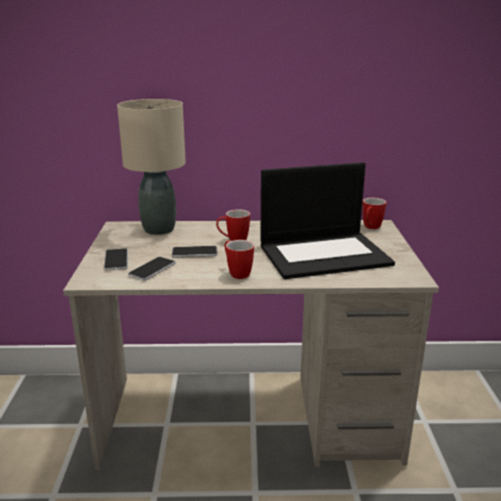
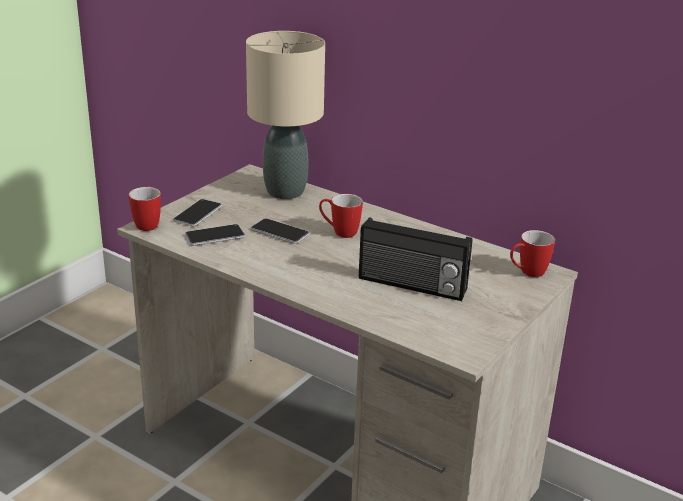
camera: 35 degrees right, 5 degrees up
(236, 273) = (286, 270): mug -> mug (148, 223)
(325, 254) = (411, 285): laptop -> radio

